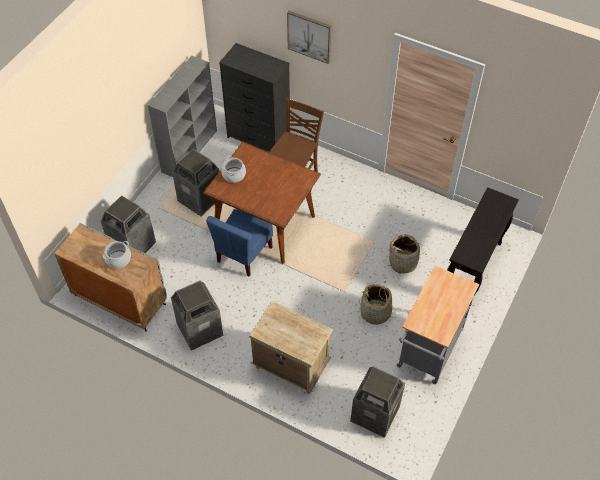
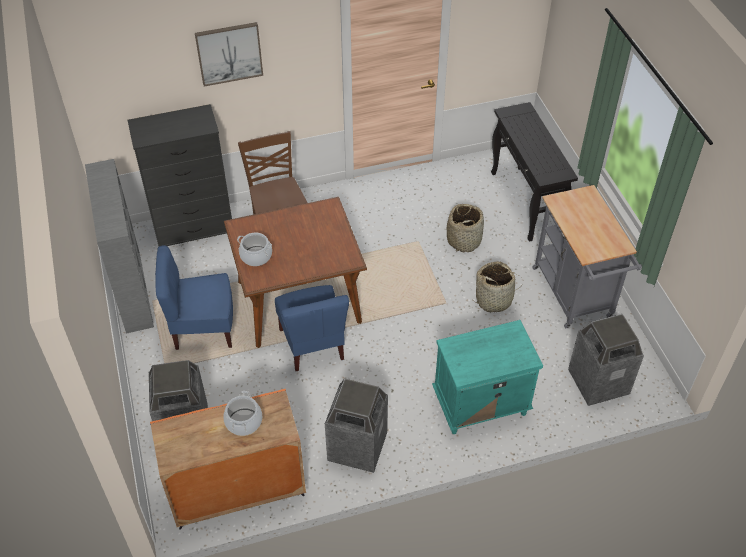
camera: 45 degrees left, 5 degrees down
(119, 300) = (236, 490): grey cabinet -> orange cabinet
(200, 199) = (203, 328): trash can -> blue chair
(290, 365) = (480, 405): beige nightstand -> turquoise nightstand

